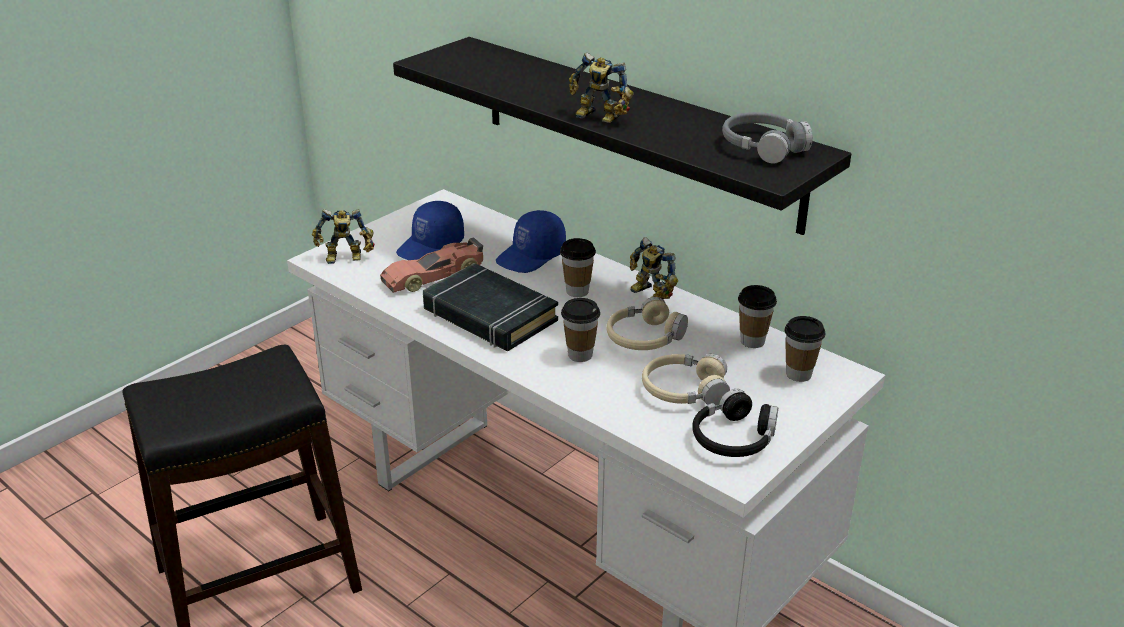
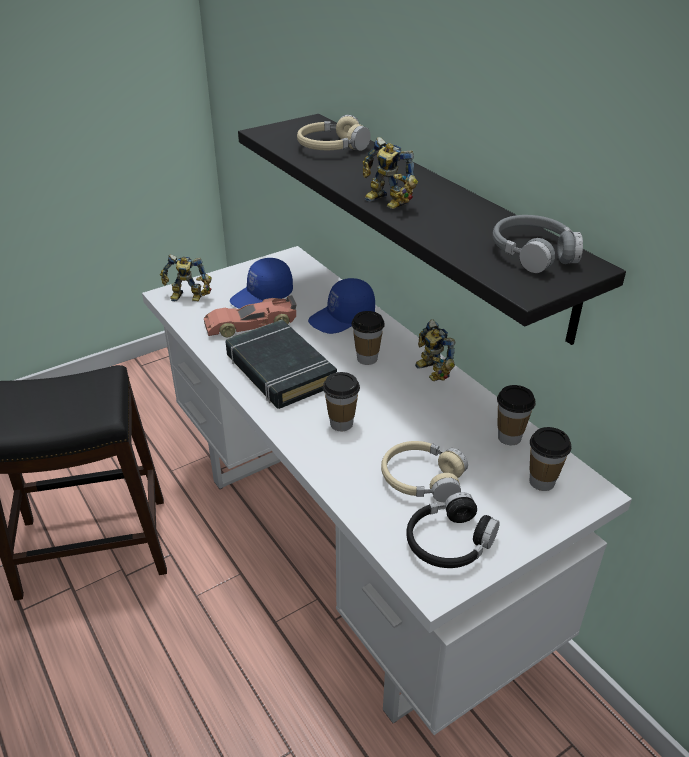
camera: 15 degrees right, 5 degrees up
(644, 337) = (408, 416): beige headphones -> beige headphones (332, 147)

